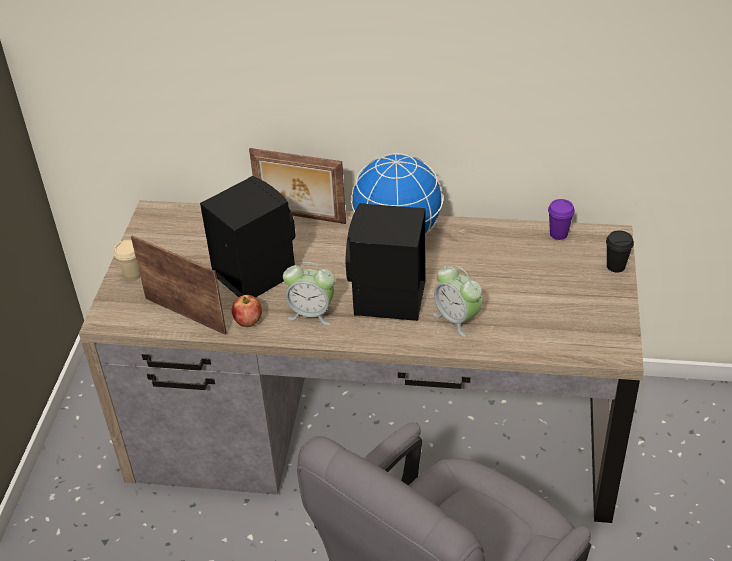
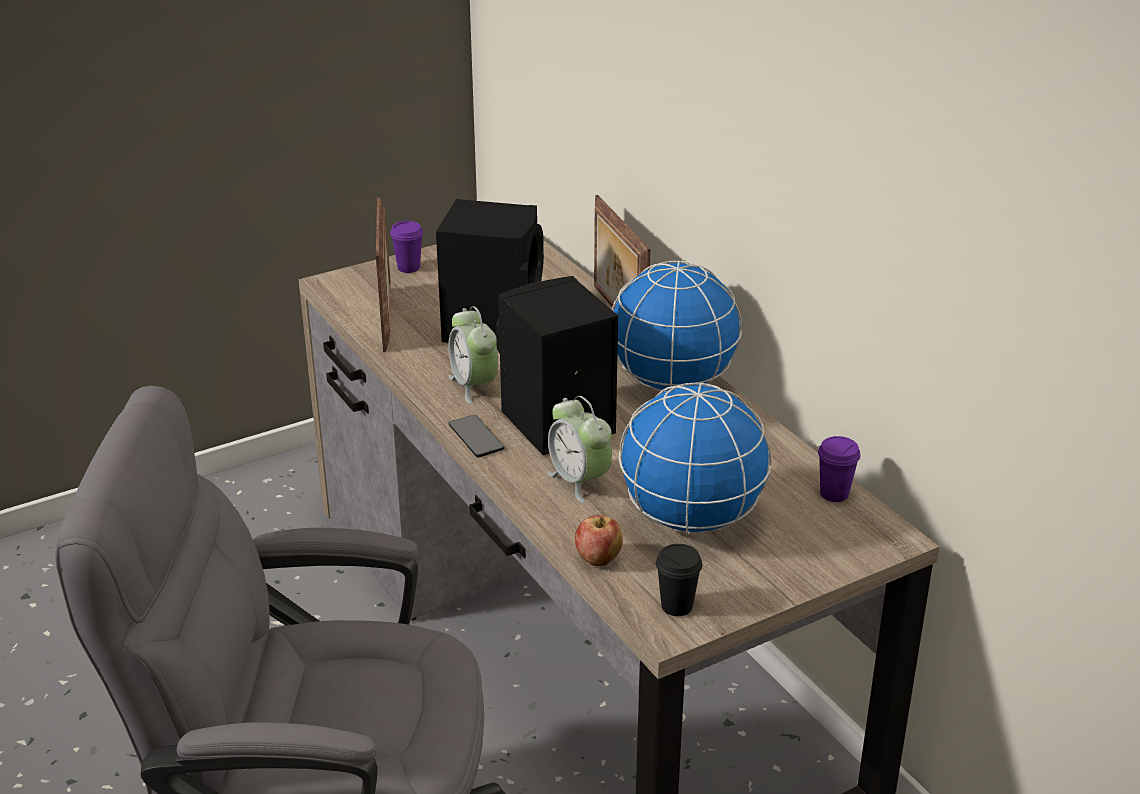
camera: 50 degrees right, 10 degrees down
(132, 275) = (408, 268): beige cup -> purple cup
(248, 322) = (416, 356): apple -> apple (598, 560)
(369, 339) = (476, 437): none -> phone
(457, 319) = (579, 481): alarm clock -> alarm clock turned 45 degrees counterclockwise
(533, 295) = (692, 519): none -> globe
(616, 266) = (834, 563): black cup -> black cup (676, 606)

